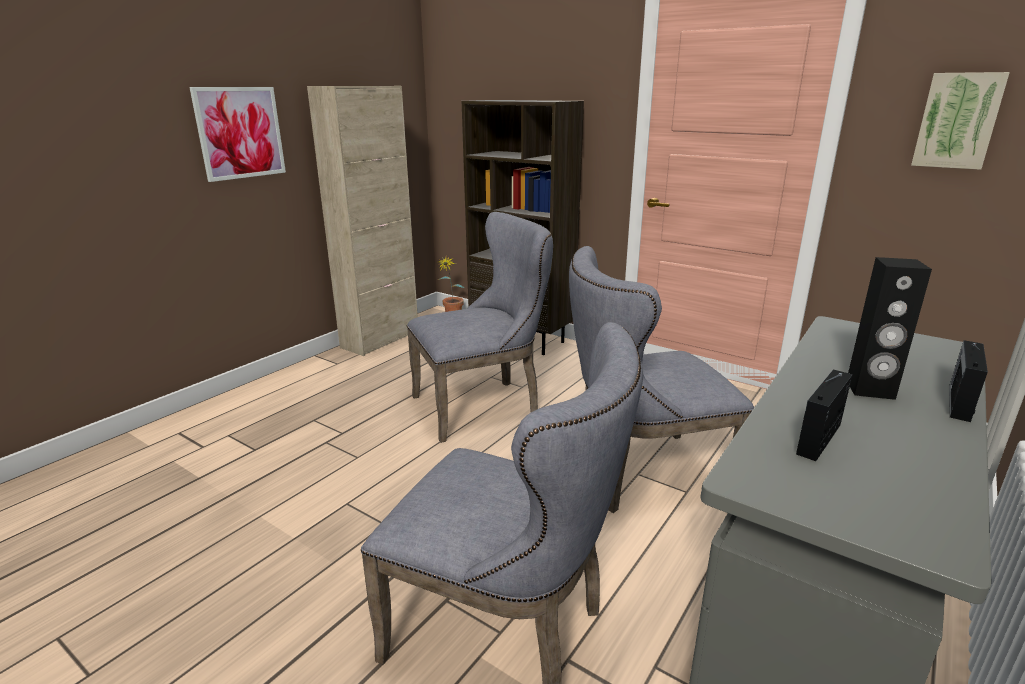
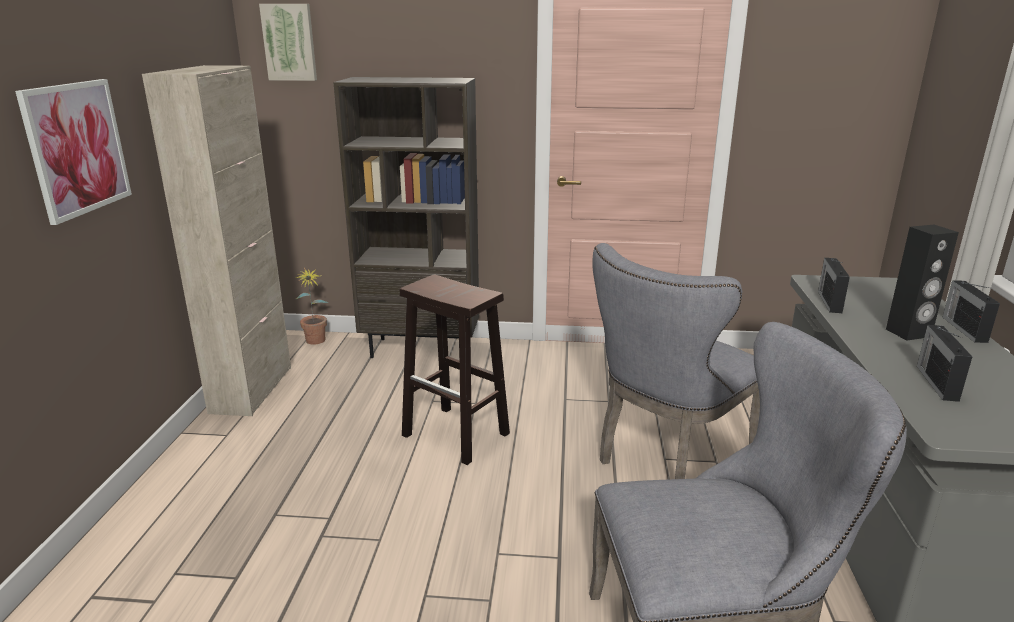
camera: 30 degrees left, 0 degrees up
(483, 405) = (457, 435): grey chair -> brown stool
(821, 345) = (829, 301): none -> radio
(957, 121) = (826, 93): picture -> picture (290, 42)

